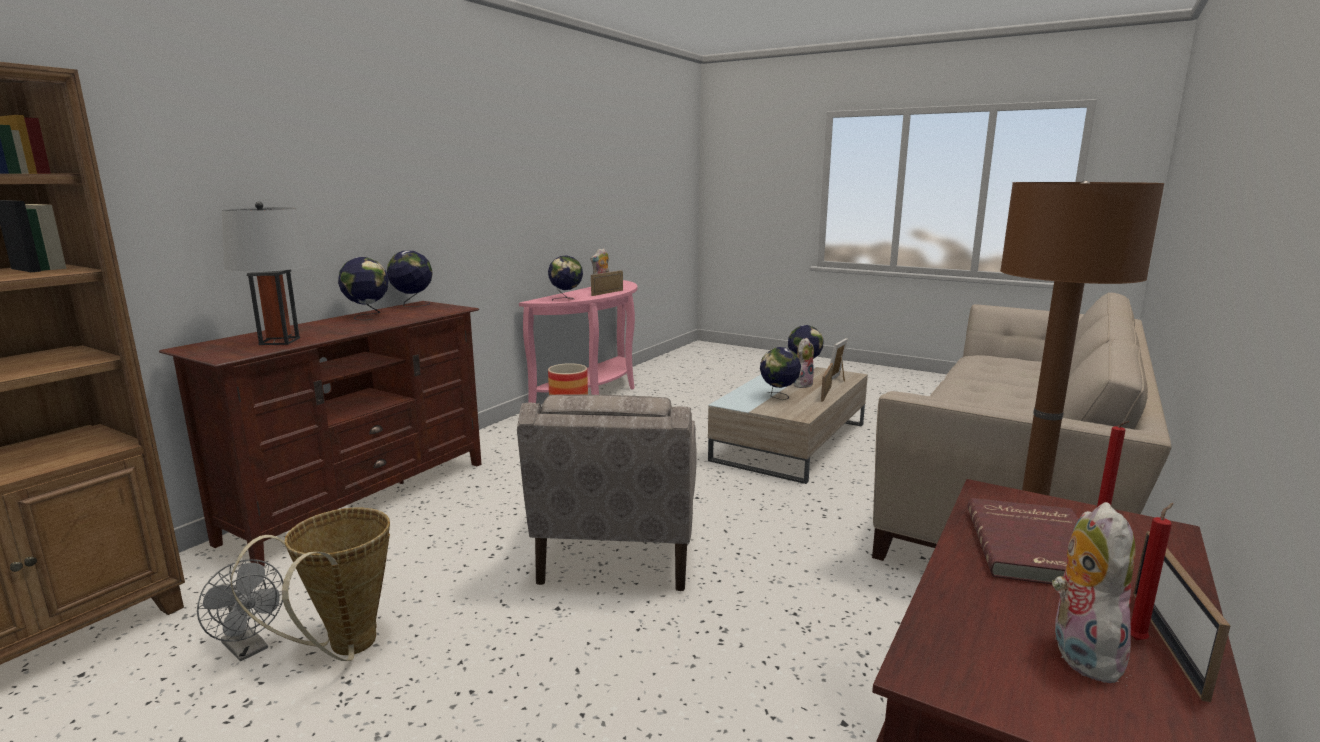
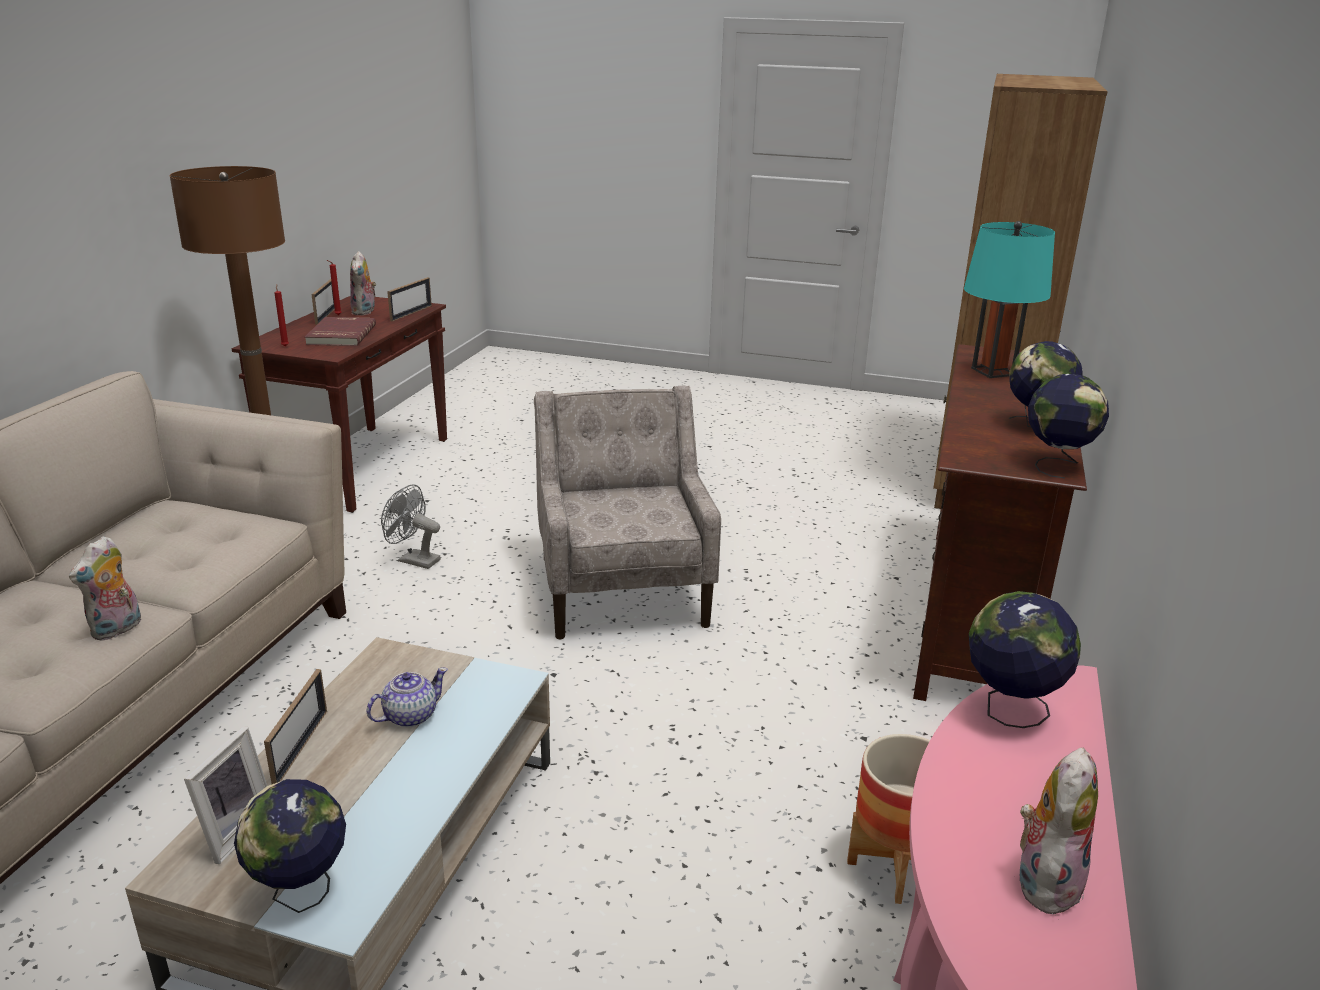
camera: 165 degrees right, 10 degrees up
(249, 649) = (840, 494): grey fan -> grey fan (413, 560)
(279, 341) = (992, 371): grey table lamp -> turquoise table lamp
(344, 649) = (776, 499): basket -> none
(607, 293) = (964, 810): picture frame -> picture frame (411, 313)
(778, 397) = (409, 716): globe -> teapot
(802, 384) = (340, 786): plush toy -> plush toy (117, 630)

